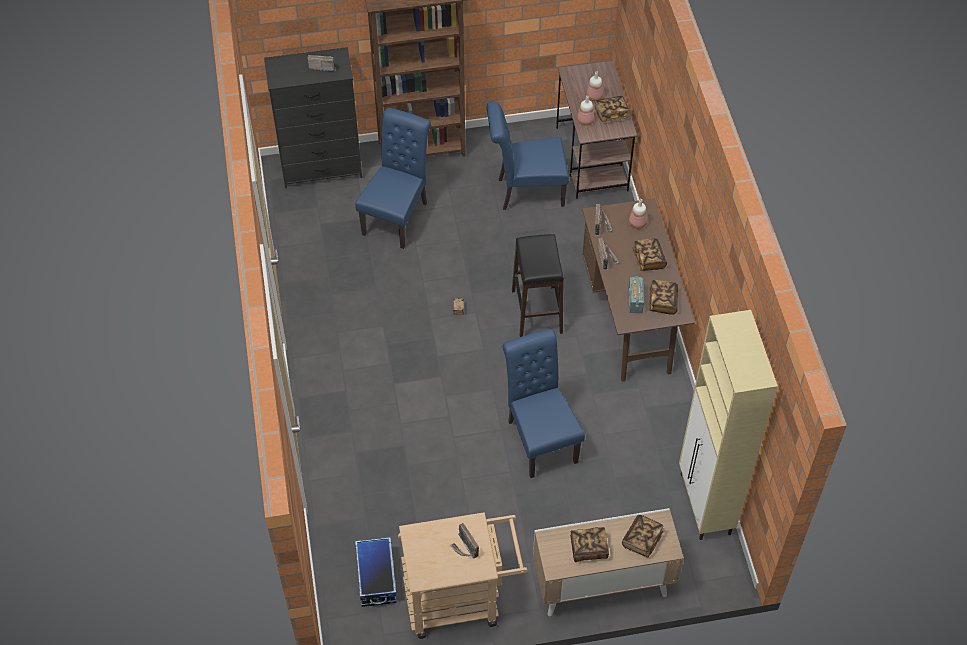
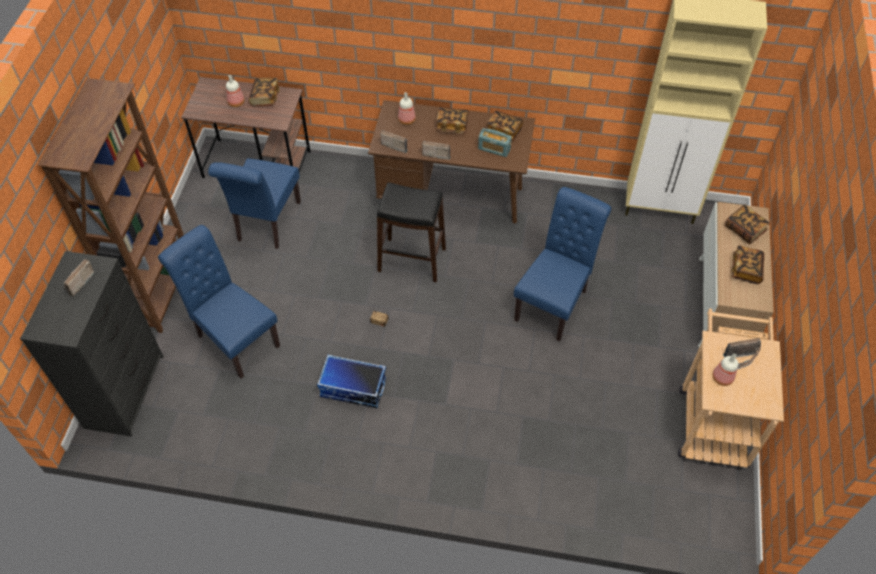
camera: 70 degrees left, 0 degrees up
(375, 578) = (672, 487): storage box -> storage box (353, 389)
(539, 437) = (554, 302): blue chair -> blue chair turned 120 degrees clockwise
(584, 120) = (261, 118): bottle -> bottle (721, 378)

